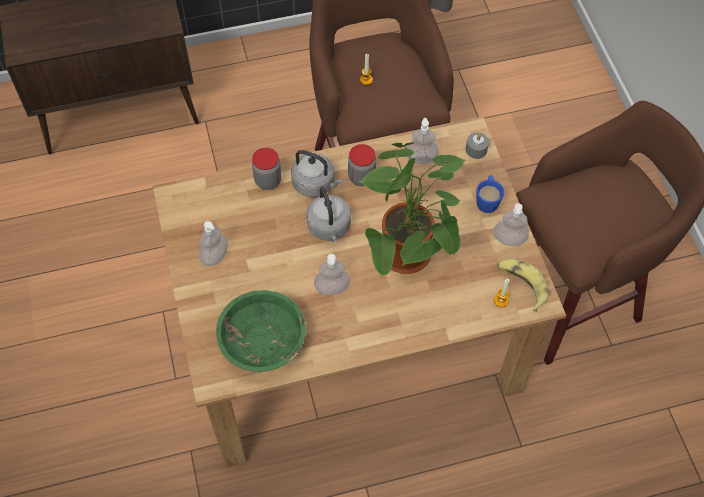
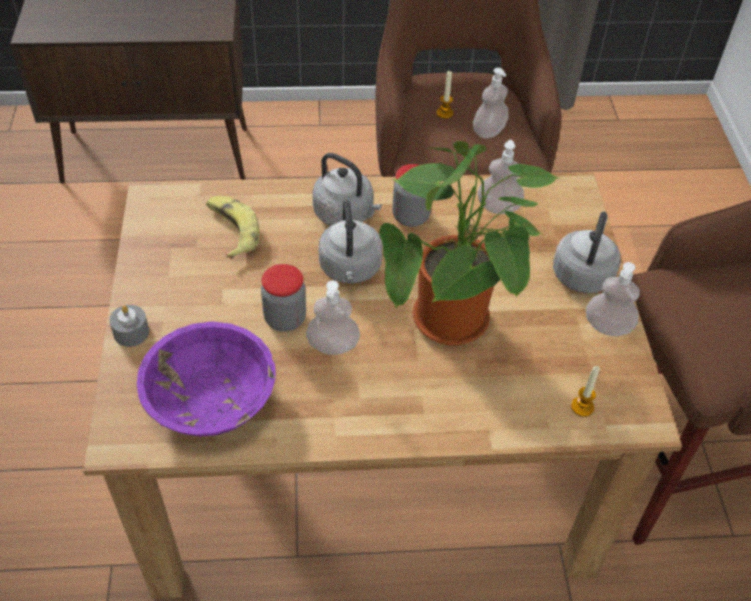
camera: 10 degrees right, 10 degrees down
(215, 256) = (181, 278): soap dispenser -> soap dispenser (488, 131)
(263, 342) = (211, 400): green bowl -> purple bowl
(268, 181) = (282, 200): jar -> jar (285, 319)
(476, 149) = (577, 209): grey candle -> grey candle (131, 332)
(487, 201) = (583, 273): blue mug -> grey kettle
(521, 284) = (617, 390): banana -> banana (232, 230)

